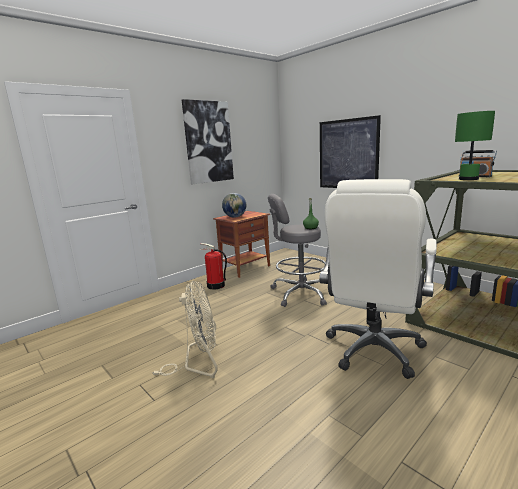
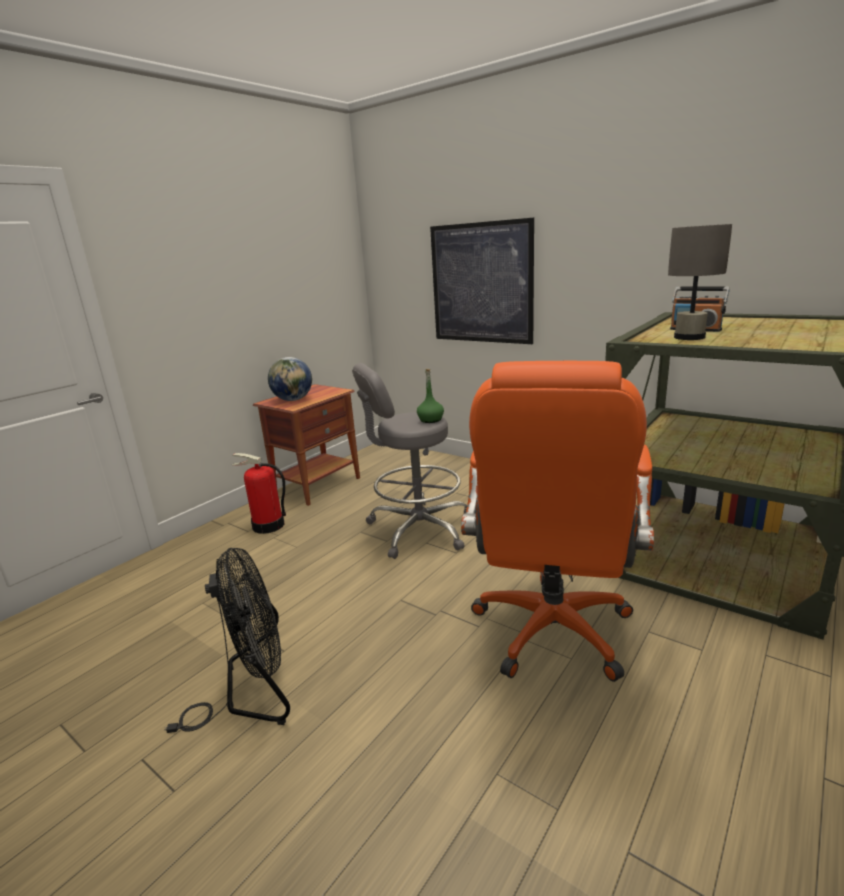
camera: 10 degrees left, 5 degrees up
(197, 358) = (250, 685): beige fan -> black fan
(208, 142) = (233, 266): picture -> none
(373, 350) = (552, 632): white office chair -> orange office chair
(469, 179) = (690, 337): green table lamp -> grey table lamp

